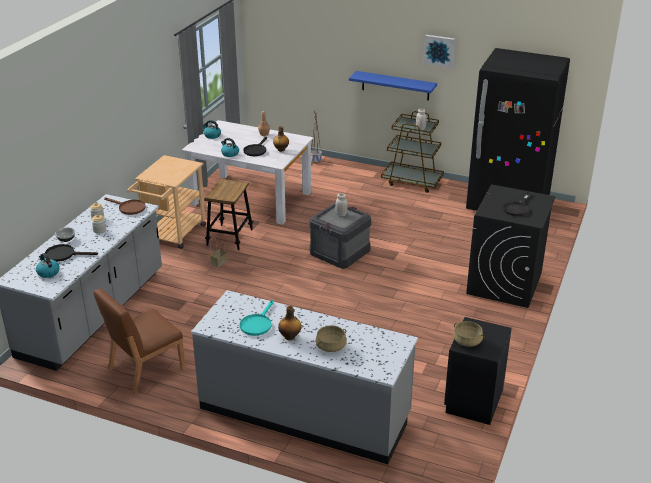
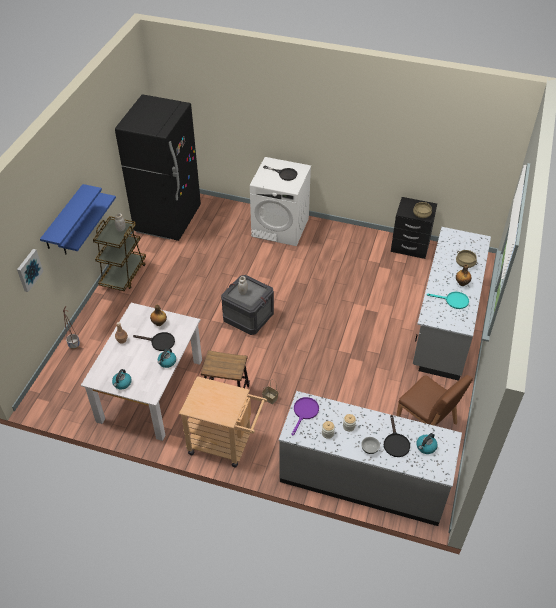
camera: 95 degrees left, 15 degrees up
(129, 208) = (304, 412): brown frying pan -> purple frying pan
(375, 57) = (64, 218): none -> blue shelf
(439, 50) = (91, 166): picture -> picture (28, 270)
(504, 283) = (280, 227): black washing machine -> white washing machine

